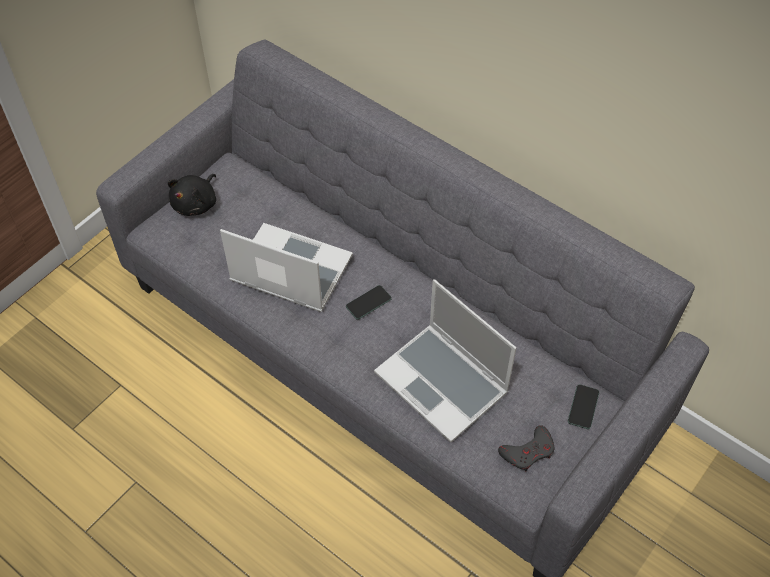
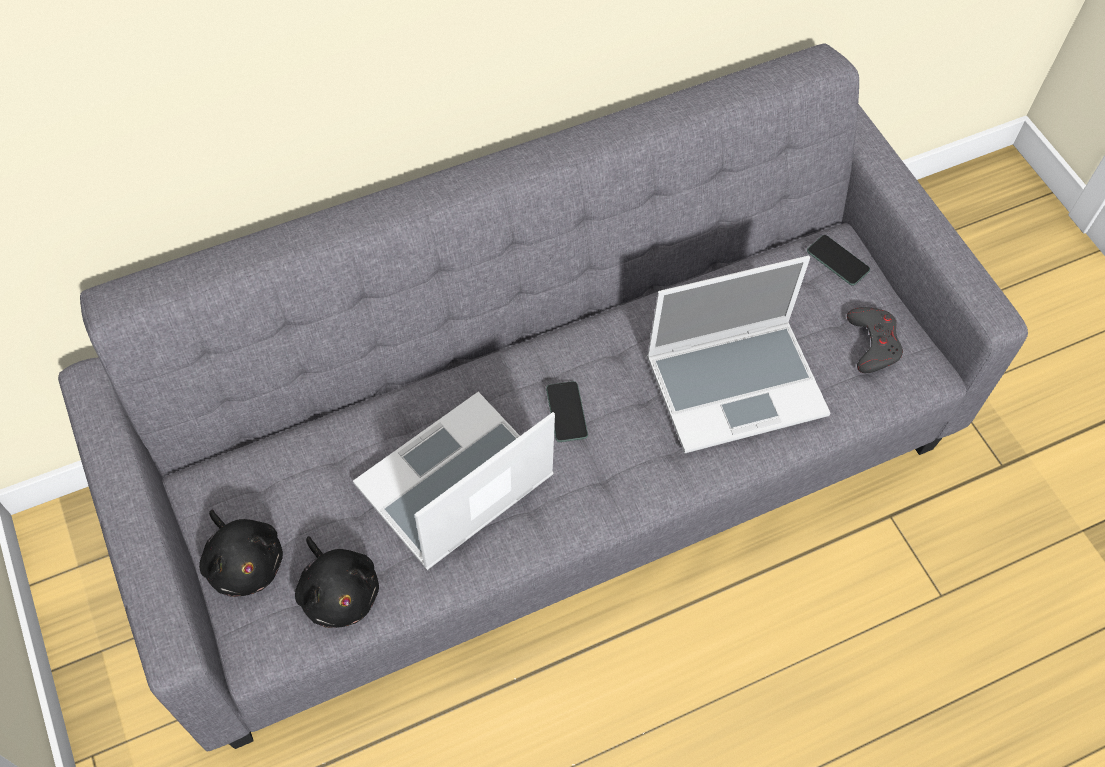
camera: 65 degrees left, 5 degrees up
(200, 250) = (339, 592): none -> black plush toy

